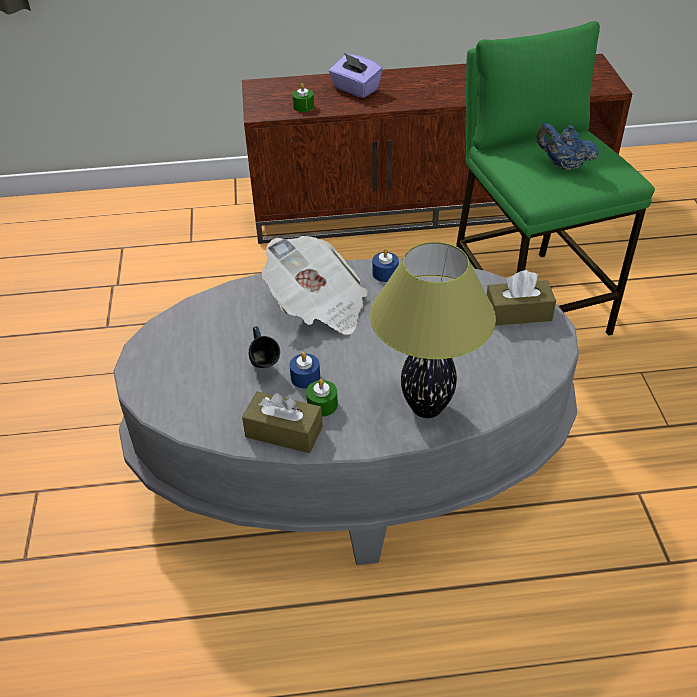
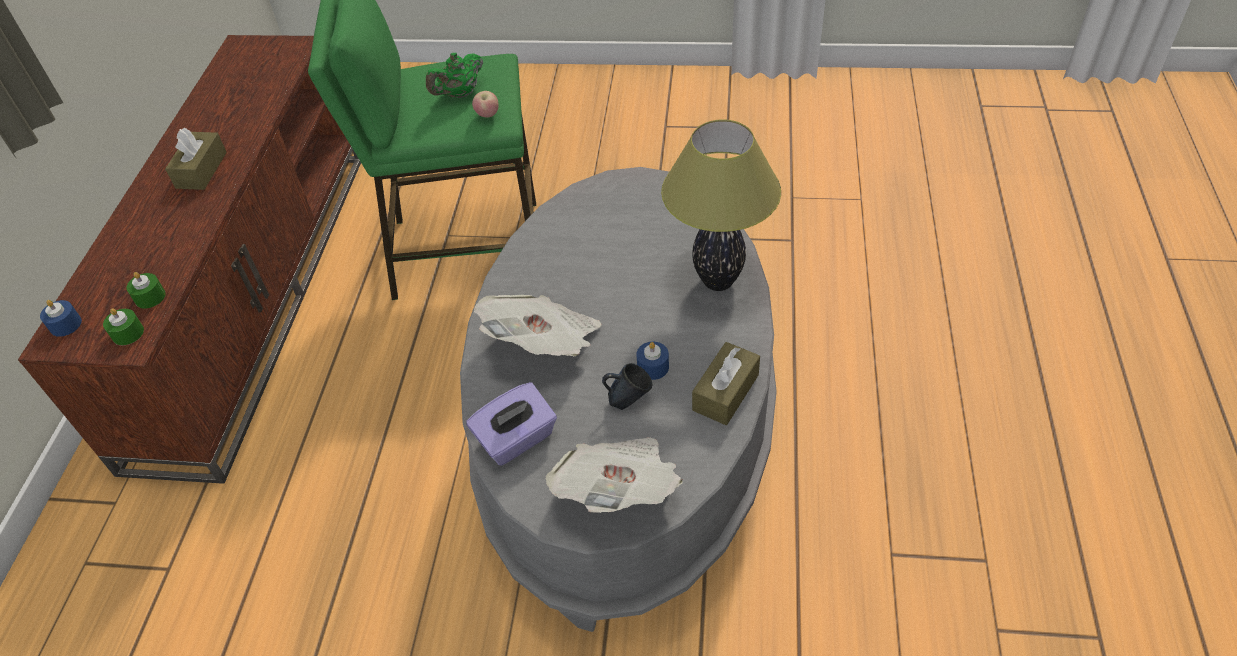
camera: 75 degrees left, 5 degrees up
(171, 378) = (619, 490): none -> newspaper
(322, 405) = (695, 357): green candle -> green candle (128, 333)
(355, 89) = (145, 241): purple tissue box -> purple tissue box (517, 439)
(385, 273) = (512, 281): blue candle -> blue candle (65, 325)
(518, 312) = (610, 196): brown tissue box -> brown tissue box (201, 170)
(541, 187) = (487, 115): none -> apple
(563, 165) = (459, 94): blue teapot -> green teapot

